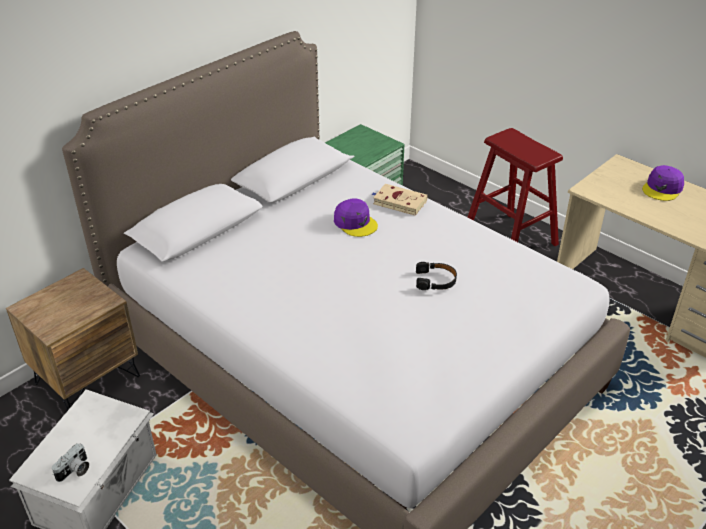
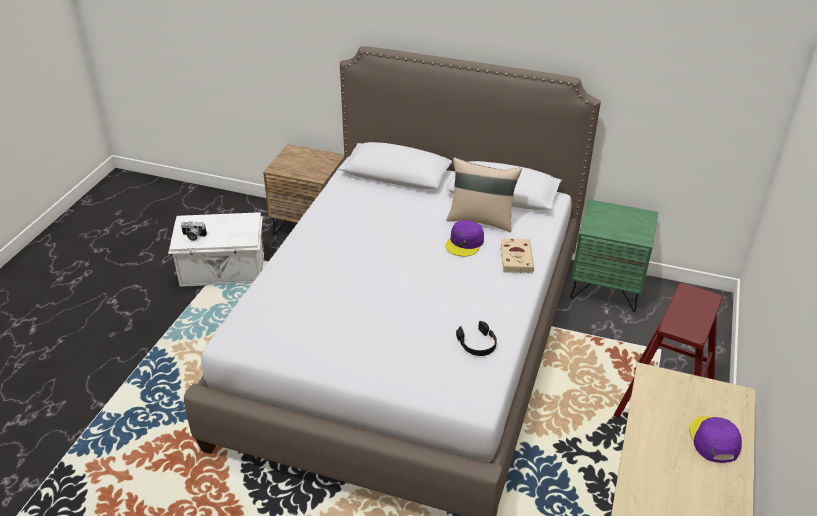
camera: 65 degrees right, 0 degrees up
(326, 202) = (481, 220): none -> beige pillow
(435, 281) = (417, 307): black headphones -> black headphones (477, 344)
(662, 188) = (713, 440): purple cap -> purple cap turned 75 degrees clockwise

